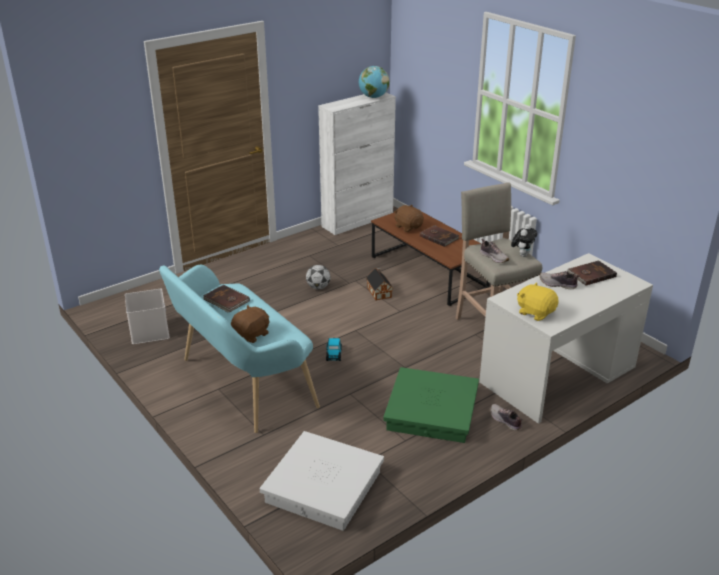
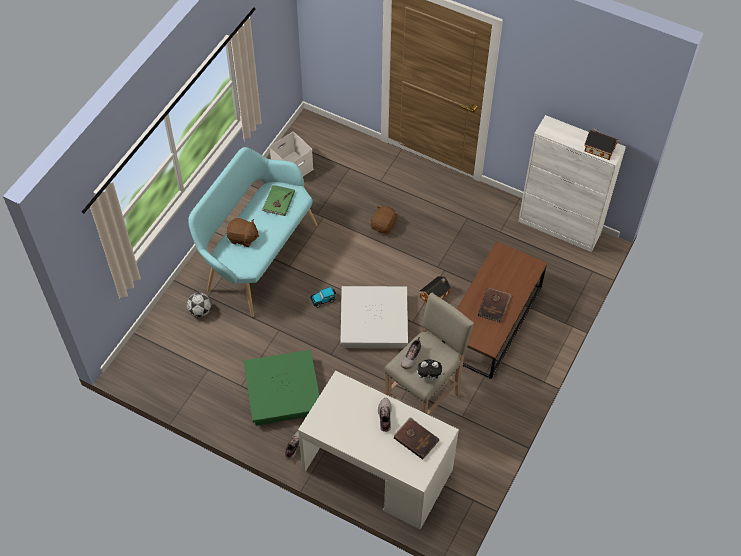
camera: 65 degrees right, 25 degrees up
(226, 300) = (278, 201): brown book -> green book
(318, 287) = (417, 247): football -> football (200, 311)
(323, 486) = (172, 353): white storage box -> white storage box (374, 321)
(373, 97) = (598, 148): globe -> toy house
(408, 227) = (500, 274): brown plush toy -> brown plush toy (384, 225)
(535, 312) = (329, 410): yellow plush toy -> none

